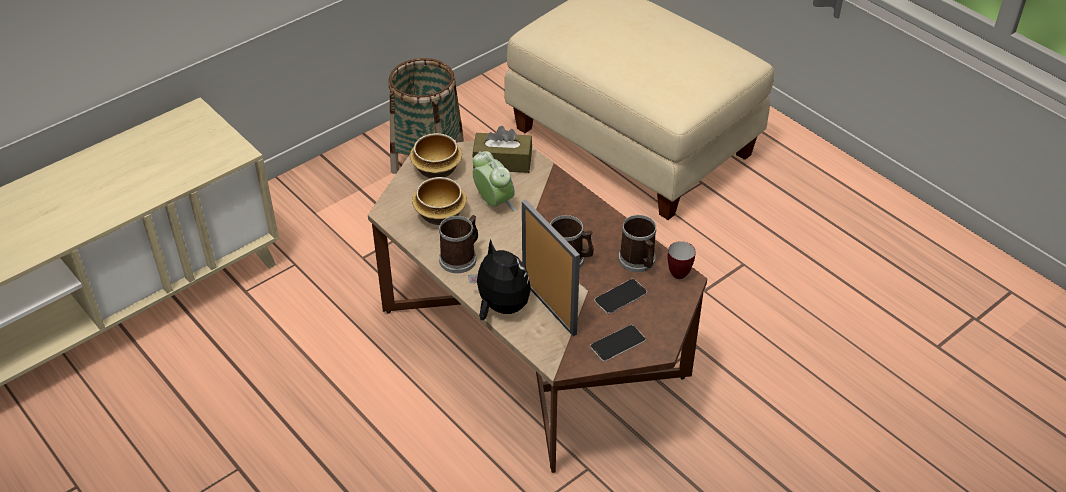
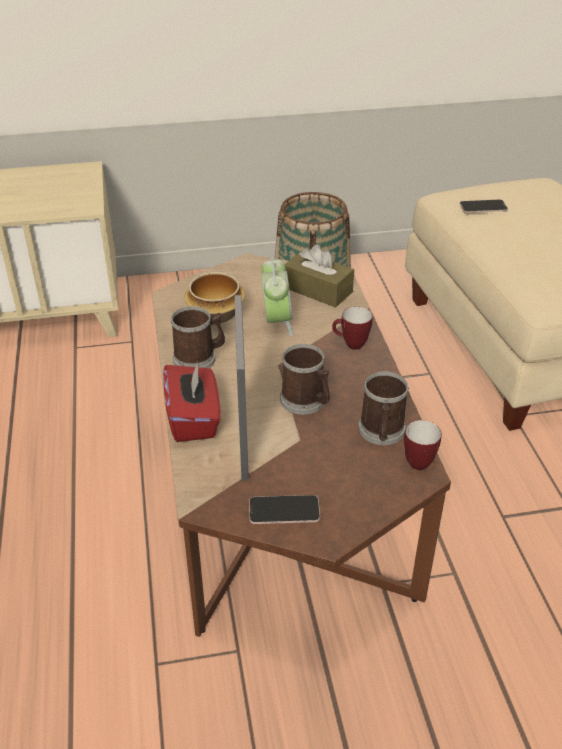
camera: 30 degrees right, 5 degrees down
(438, 169) = (250, 276): bowl -> none
(500, 307) = (194, 419): plush toy -> red tissue box
(565, 201) = (350, 344): none -> mug
(620, 297) = (330, 461): phone -> phone (483, 207)

